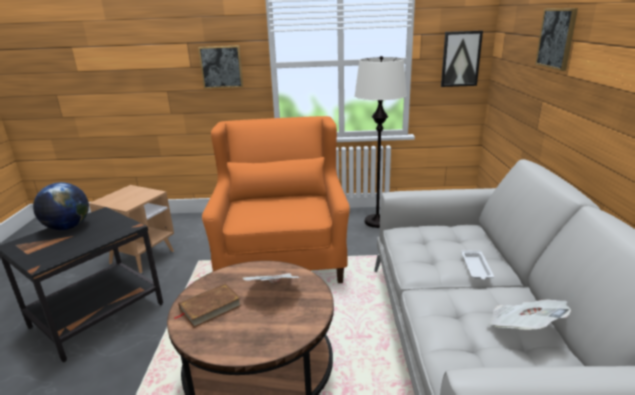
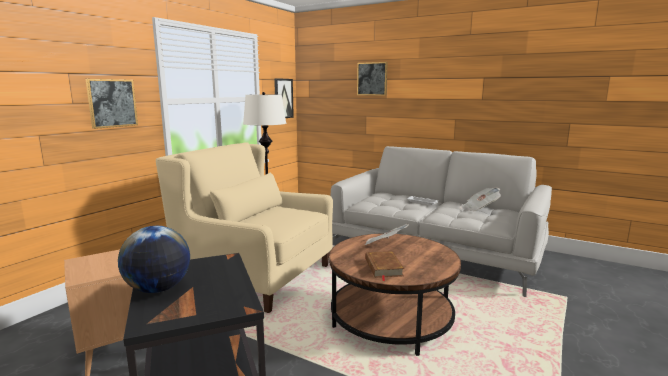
camera: 60 degrees left, 10 degrees down
(282, 255) = (255, 275): orange armchair -> beige armchair

